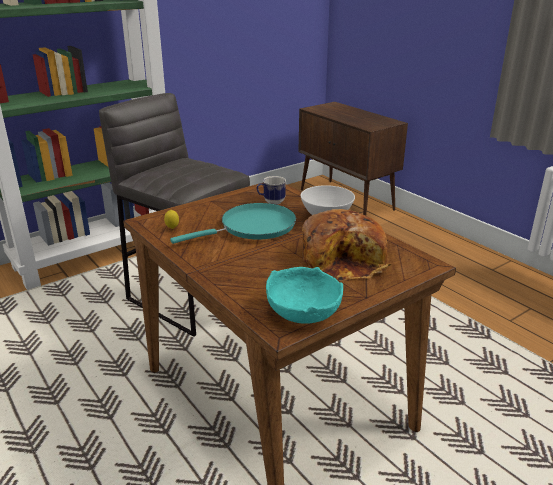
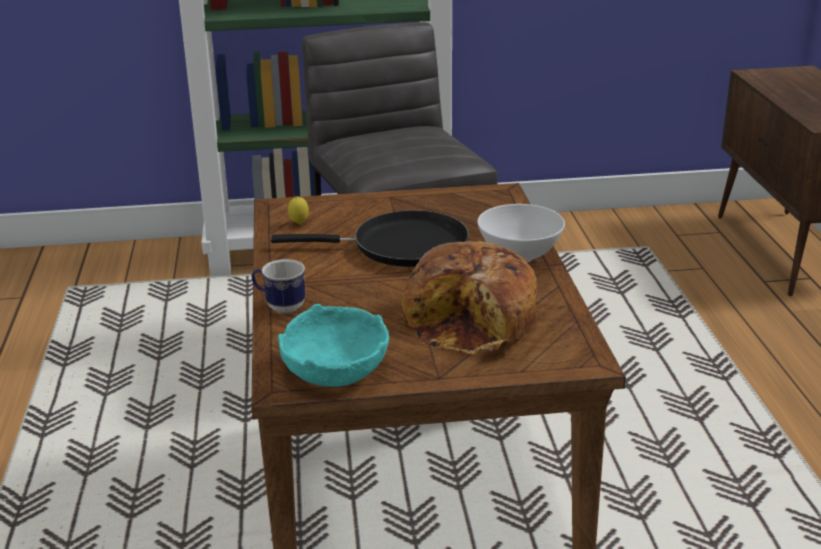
camera: 30 degrees right, 0 degrees up
(253, 227) = (401, 246): turquoise frying pan -> black frying pan
(271, 202) = (468, 216): mug -> mug (280, 307)

